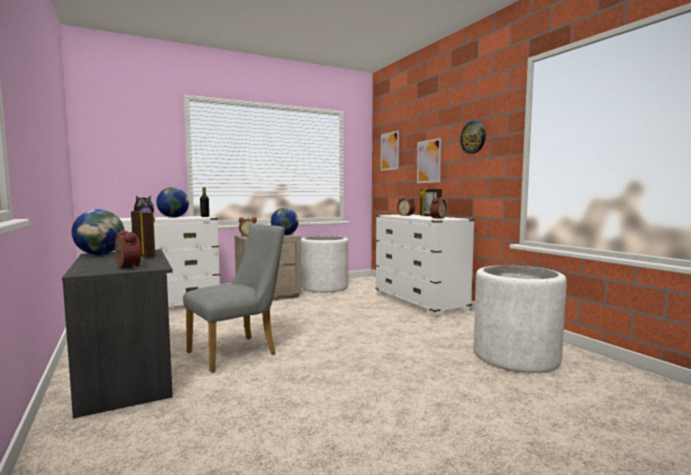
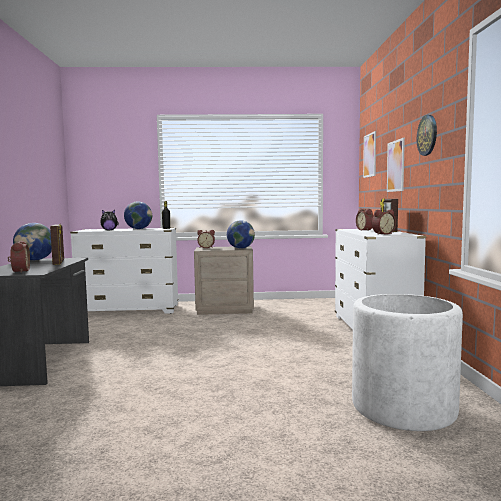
camera: 25 degrees right, 0 degrees up
(238, 352) = (136, 356): grey chair -> none
(324, 287) = (290, 305): white planter -> none

